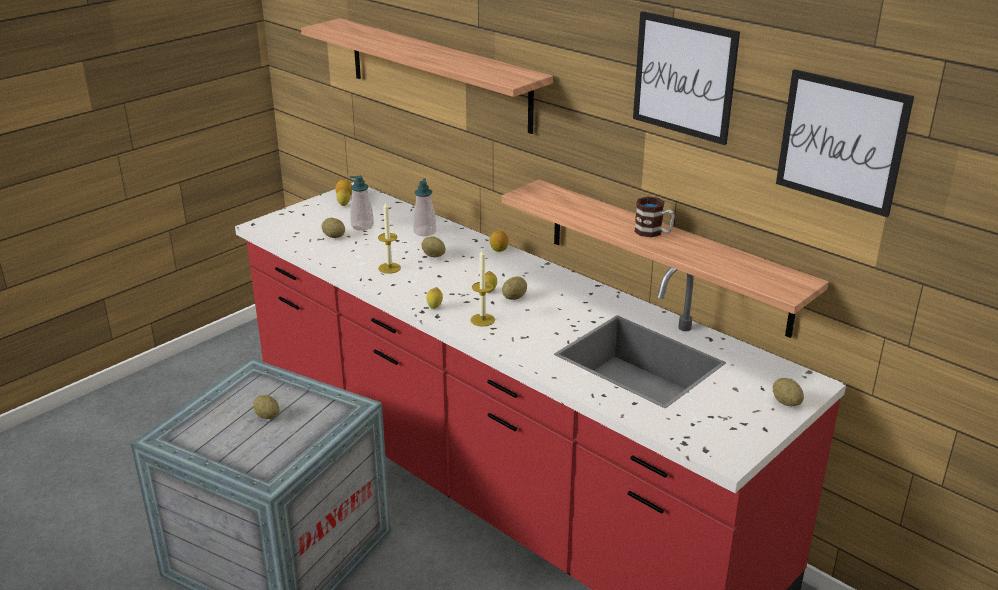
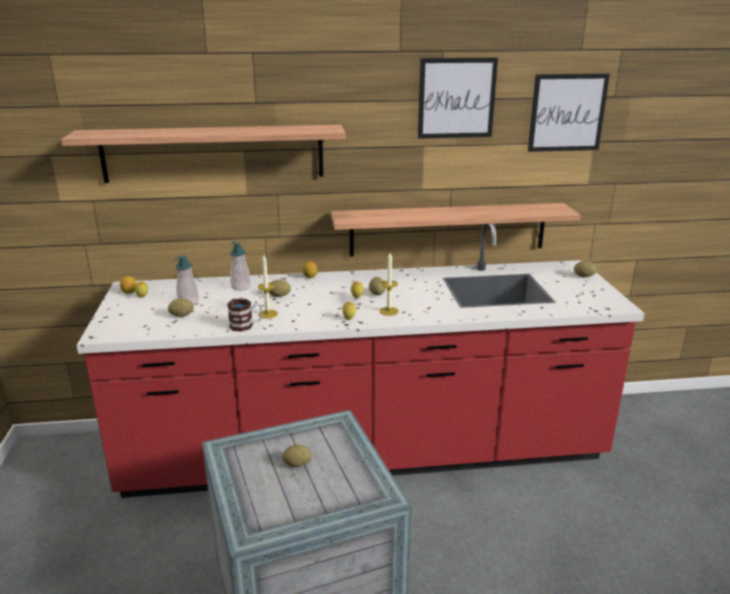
camera: 50 degrees left, 5 degrees down
(653, 233) = (454, 211): mug -> mug (246, 325)

